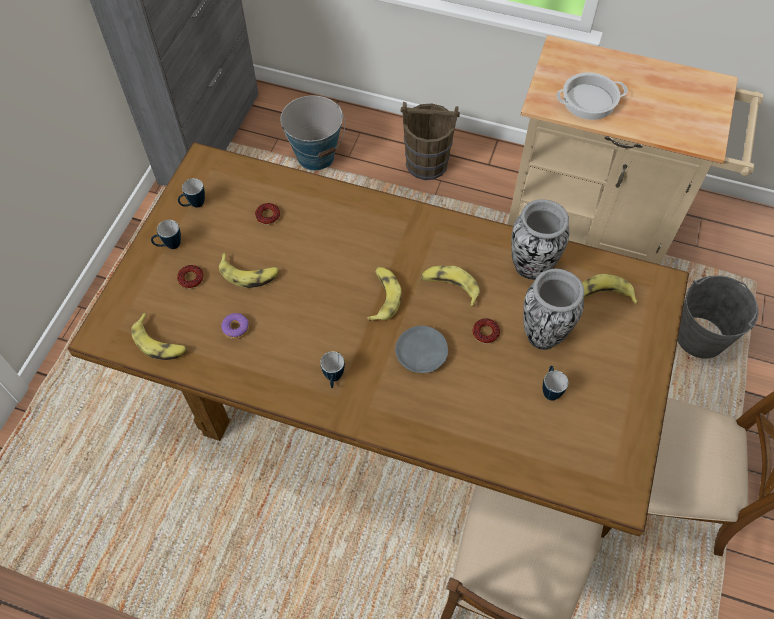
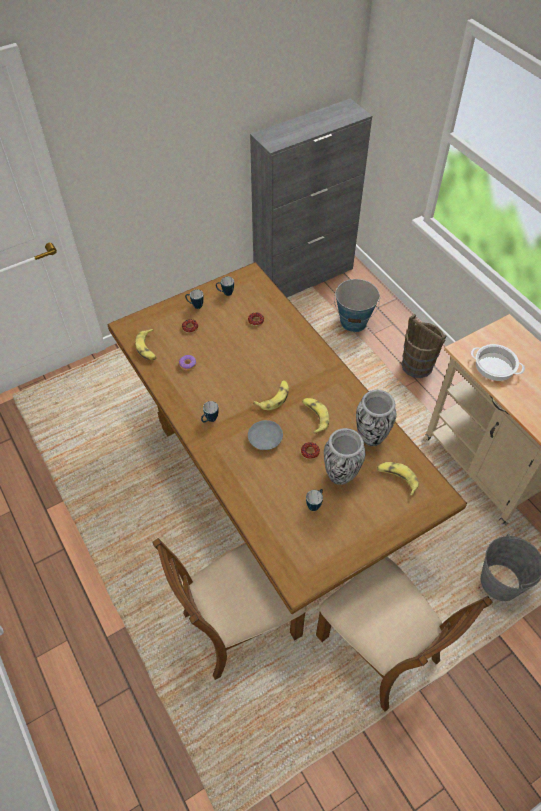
camera: 40 degrees right, 5 degrees down
(249, 274) = (219, 343): banana -> none

